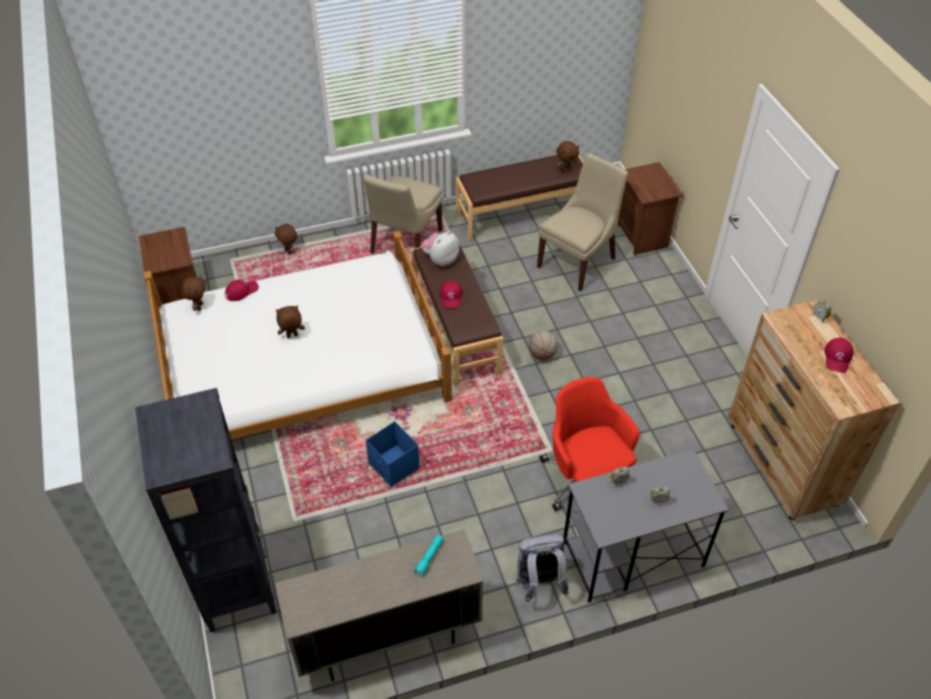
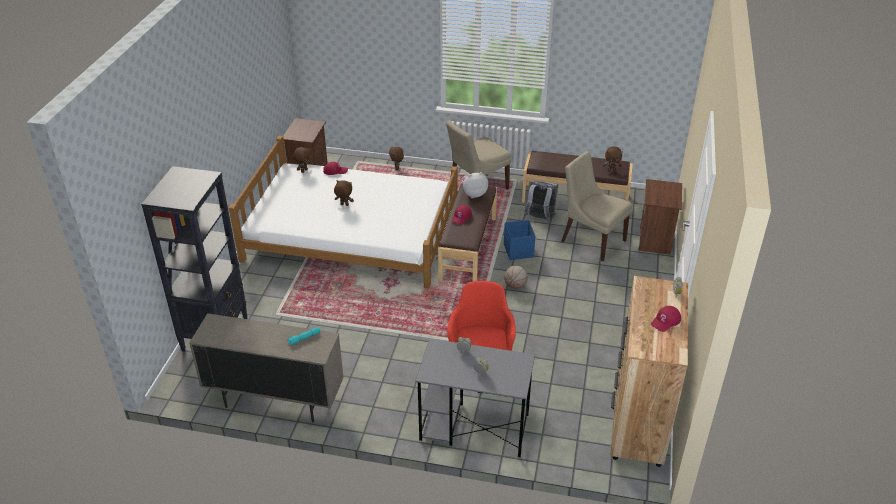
camera: 30 degrees right, 10 degrees down
(394, 466) = (360, 310): blue storage box -> blue storage box (518, 251)
(539, 583) = (396, 414): grey backpack -> grey backpack (540, 218)
(578, 261) = (591, 239): beige chair -> beige chair turned 120 degrees counterclockwise

